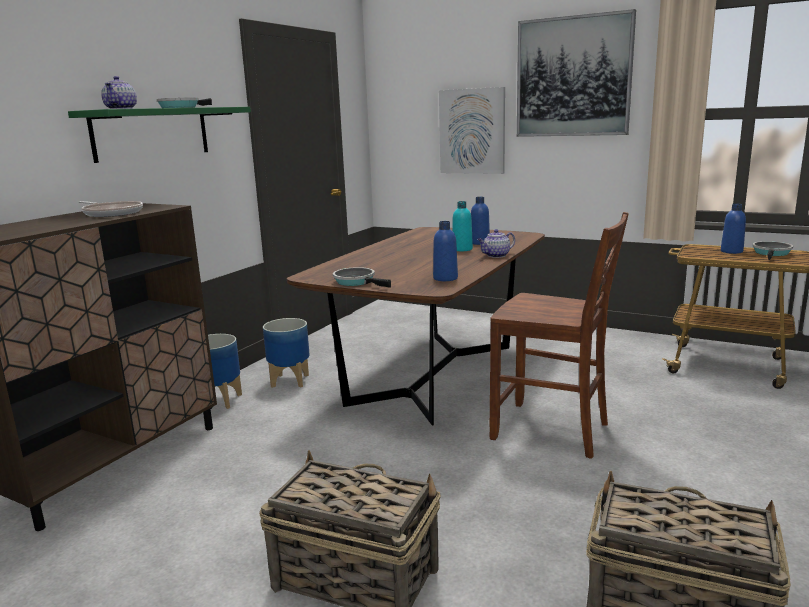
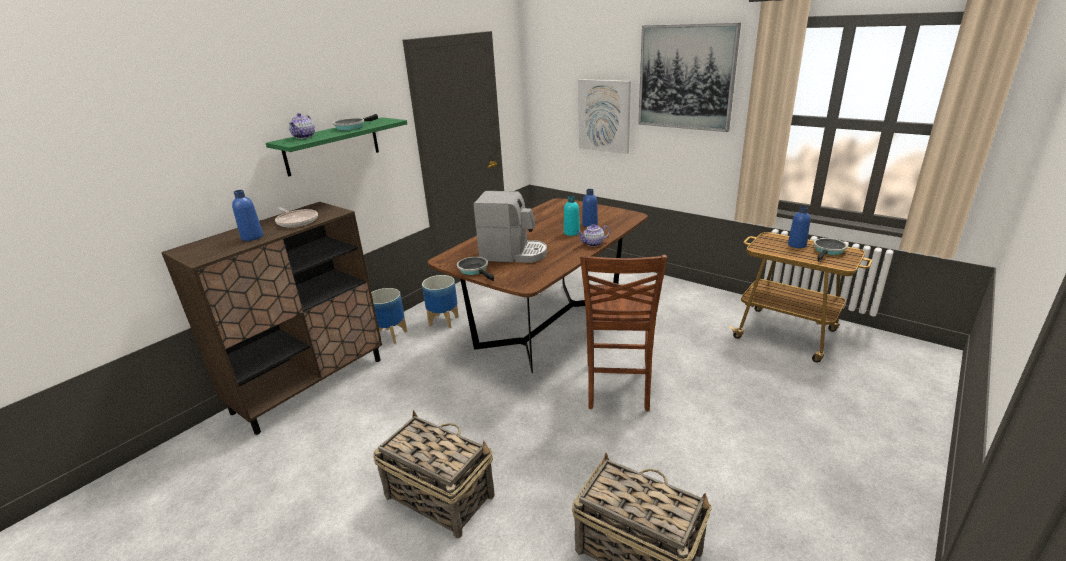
camera: 10 degrees right, 10 degrees up
(399, 267) = (513, 254): none -> coffee machine
(445, 278) = (540, 271): blue bottle -> blue bottle (252, 237)
(553, 431) = (617, 387): brown chair -> brown chair turned 60 degrees clockwise

